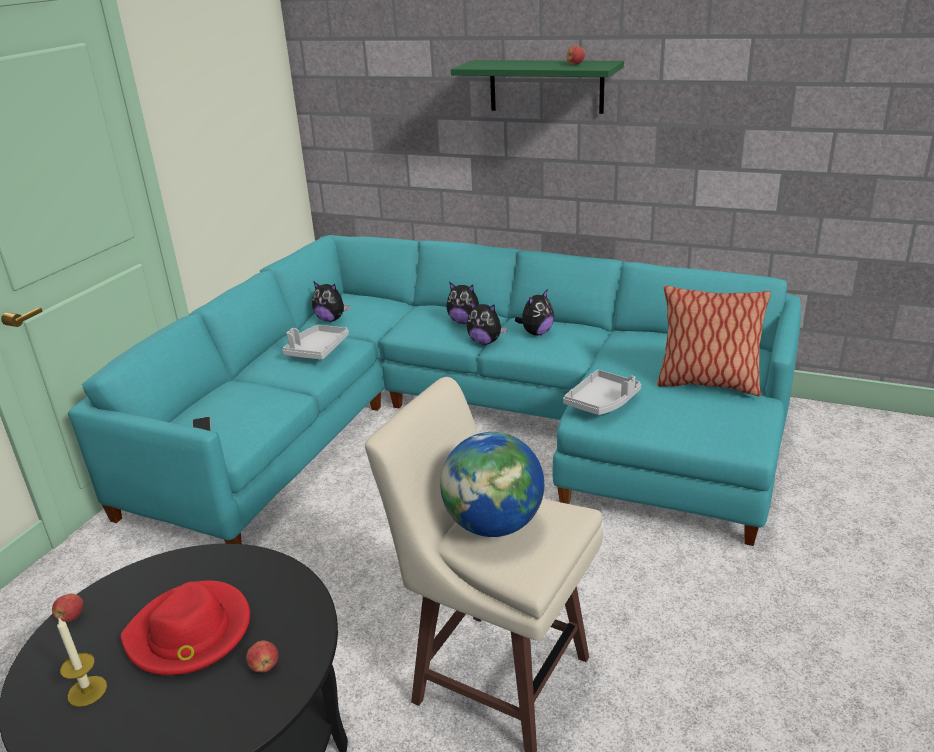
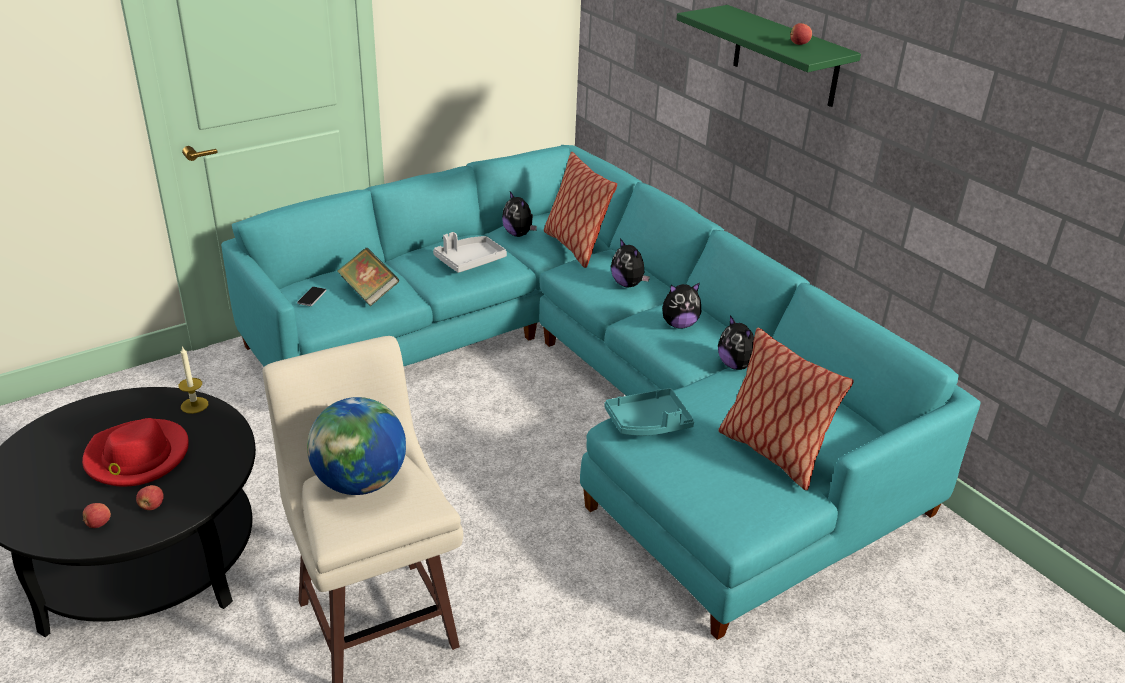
camera: 30 degrees right, 5 degrees up
(71, 617) = (88, 407): apple -> apple (98, 524)
(87, 691) = (48, 463): candle -> candle (194, 405)
(253, 404) = (369, 292): none -> book
(390, 312) = (575, 247): none -> pillow
(485, 342) = (626, 314): plush toy -> plush toy (736, 365)
(602, 402) = (648, 423): grey tray -> turquoise tray

